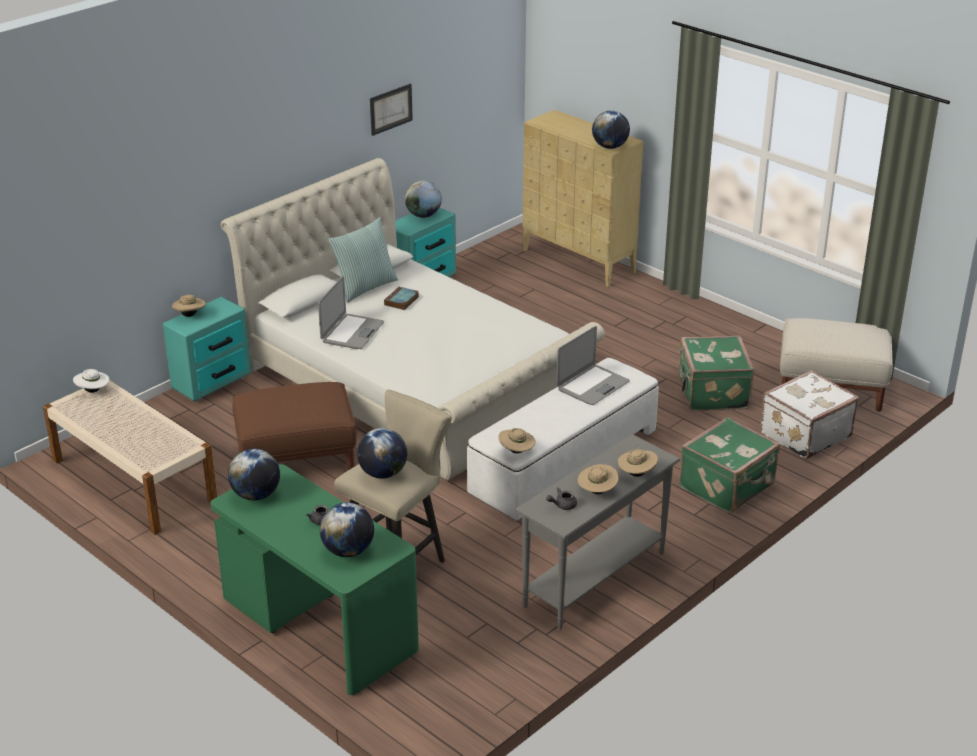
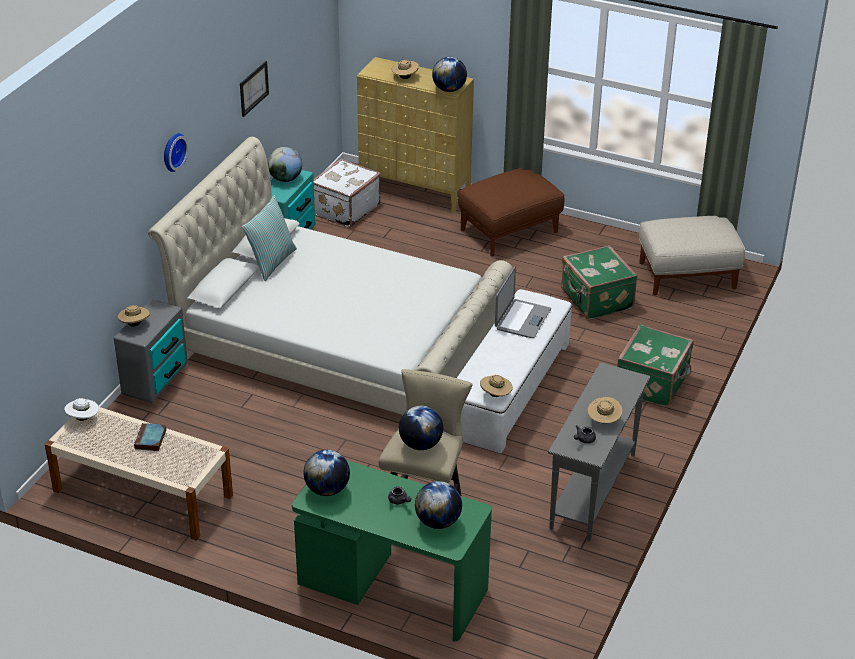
camera: 20 degrees left, 5 degrees up
(213, 385) = (157, 383): turquoise nightstand -> grey nightstand
(265, 146) = (172, 151): none -> wall clock
(296, 458) = (278, 438): brown ottoman -> brown ottoman (508, 231)
(352, 332) = (288, 310): laptop -> none
(401, 301) = (313, 270): book -> book (150, 440)
(636, 474) = (625, 398): beige hat -> beige hat (405, 77)
(803, 435) = (688, 323): white suitcase -> white suitcase (344, 209)

